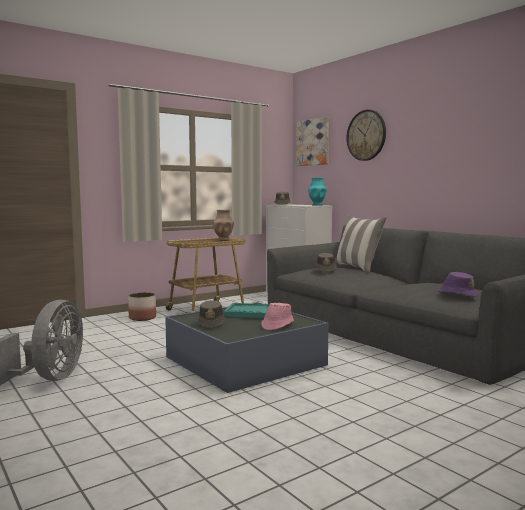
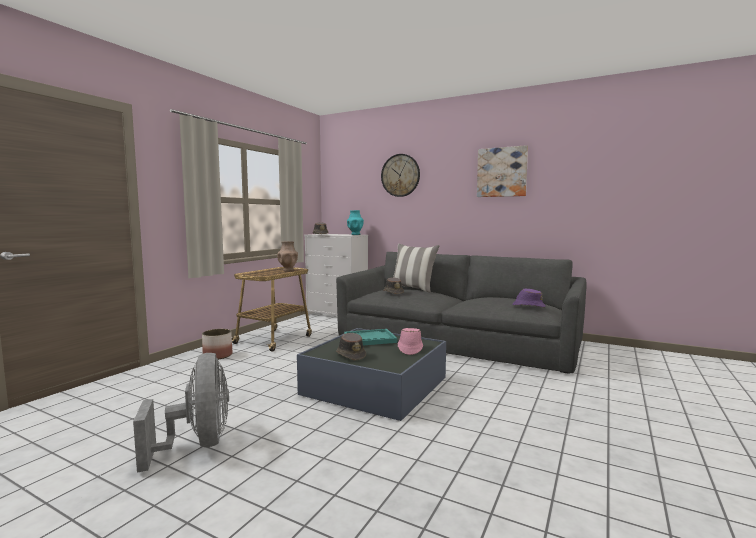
camera: 25 degrees left, 0 degrees up
(313, 142) = (344, 179): picture -> picture (502, 172)

